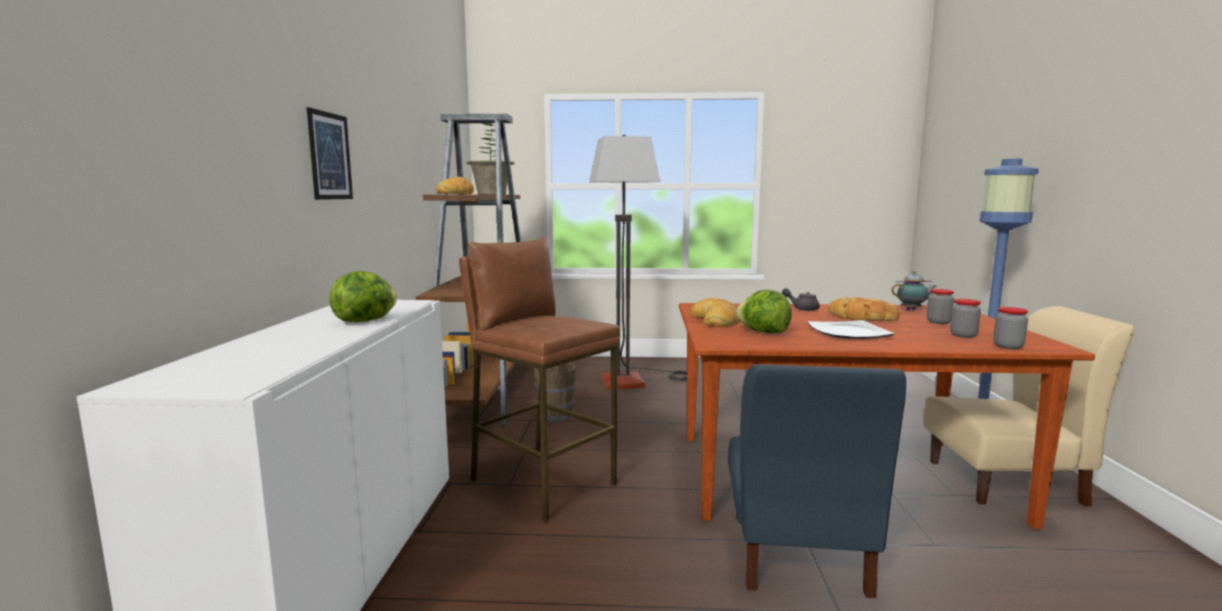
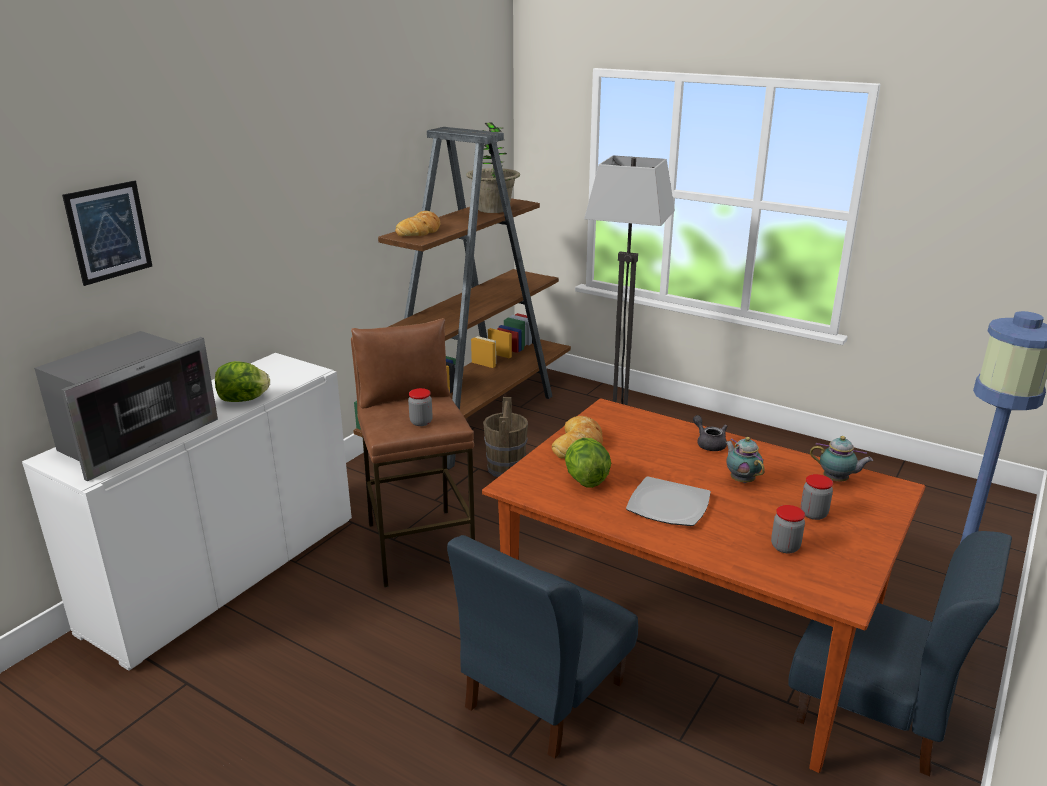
camera: 30 degrees right, 15 degrees up
(256, 356) = (133, 438): none -> microwave
(330, 156) = (258, 230): picture -> picture (109, 232)
(861, 317) = (741, 480): bread -> teapot
(1006, 482) = (873, 711): beige chair -> blue chair
(1008, 346) = (790, 581): jar -> jar (421, 422)

